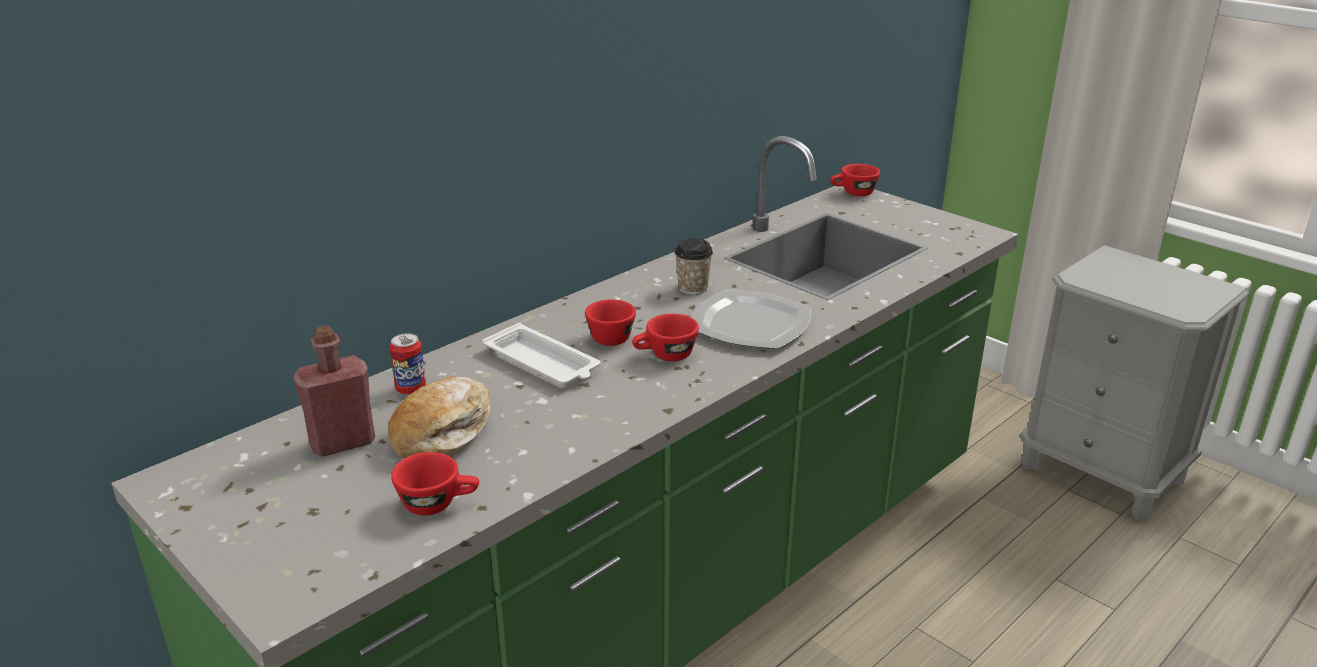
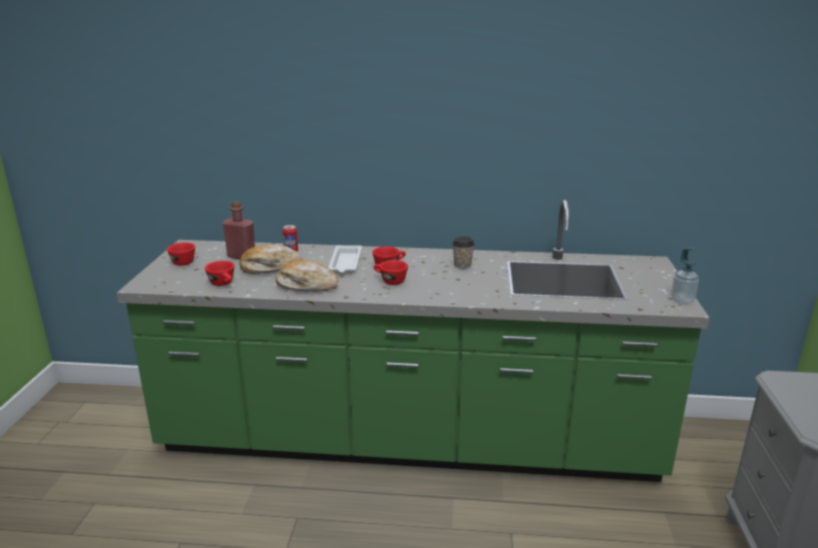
camera: 50 degrees right, 5 degrees down
(574, 426) = (307, 285): none -> bread
(751, 324) = (450, 287): plate -> none
(853, 193) = (653, 262): red cup -> red cup (180, 262)
(966, 226) = (682, 301): none -> soap dispenser

